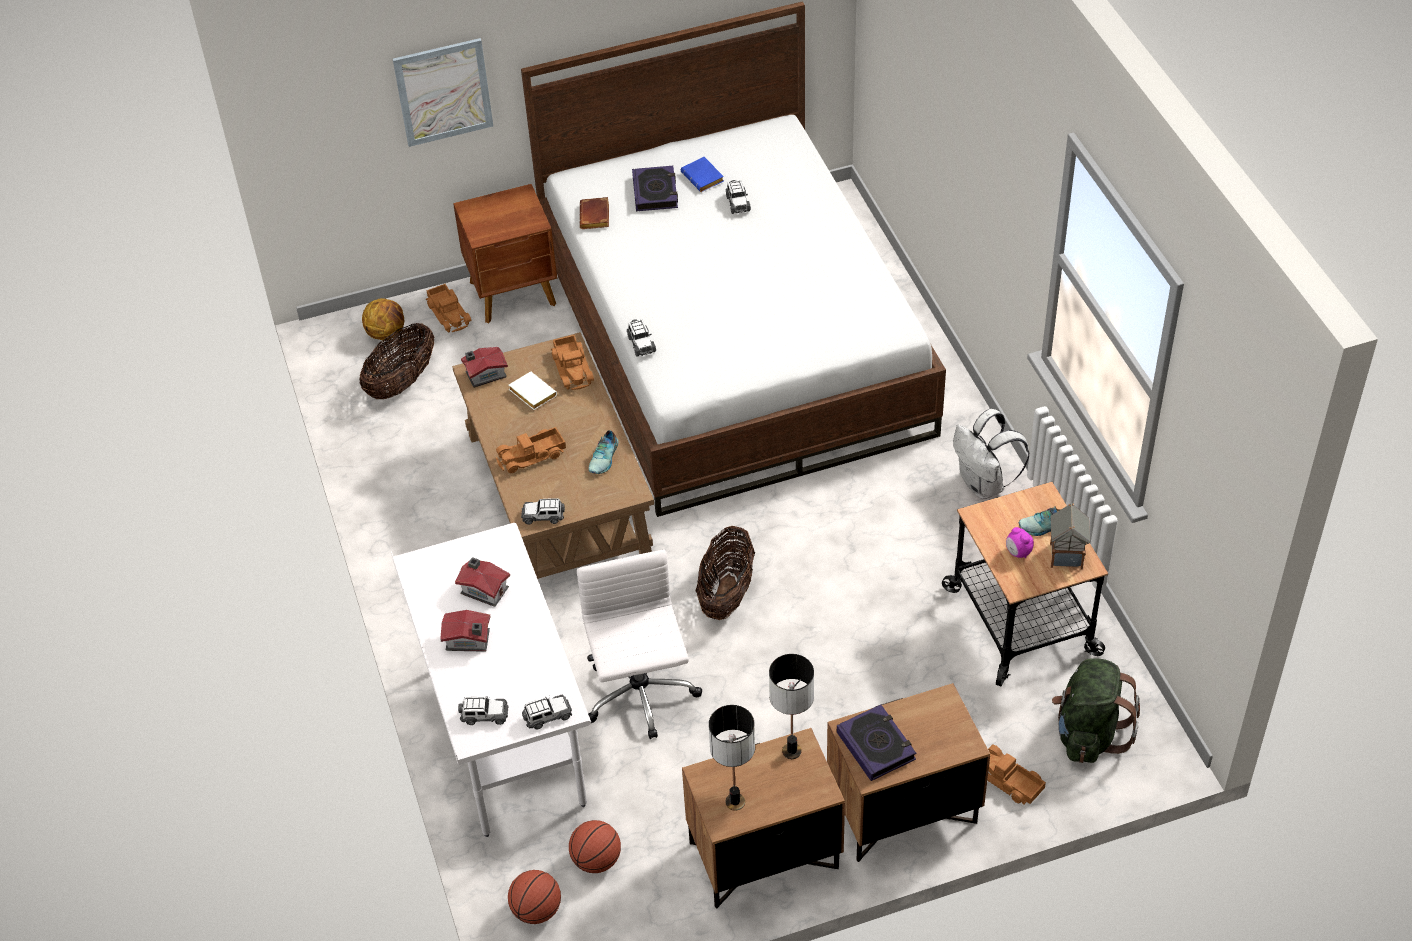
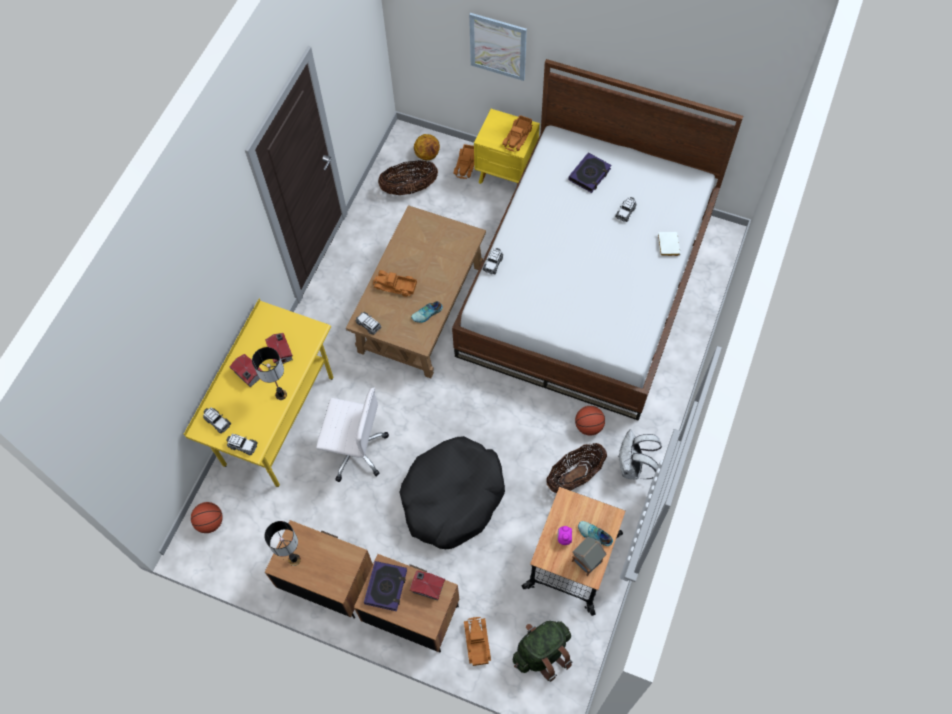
camera: 40 degrees right, 15 degrees up
(484, 374) = (418, 221): toy house -> toy house (427, 587)
(505, 736) = (279, 421): white desk -> yellow desk
(514, 294) = (507, 175): brown nightstand -> yellow nightstand
(531, 394) = (428, 249): white book -> white book (667, 245)
(573, 368) = (462, 249): toy truck -> toy truck (518, 137)
(596, 217) = (544, 169): brown book -> none
(596, 860) = (257, 519): basketball -> basketball (588, 426)
(640, 696) = (355, 450): white office chair -> white office chair turned 75 degrees clockwise
(704, 178) = (623, 183): blue book -> none
(726, 593) = (445, 426): basket -> basket (575, 475)
(791, 751) = (345, 555): table lamp -> table lamp (281, 395)
(815, 659) = (452, 497): none -> black dog bed

